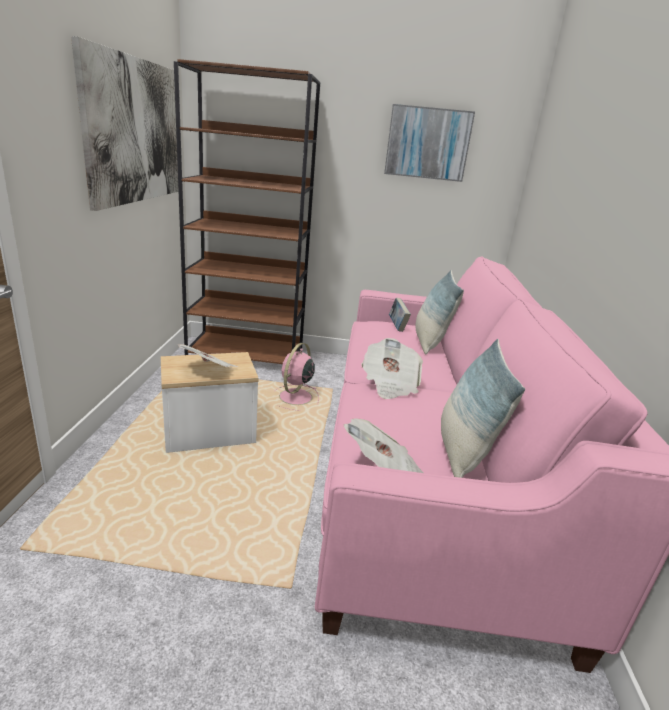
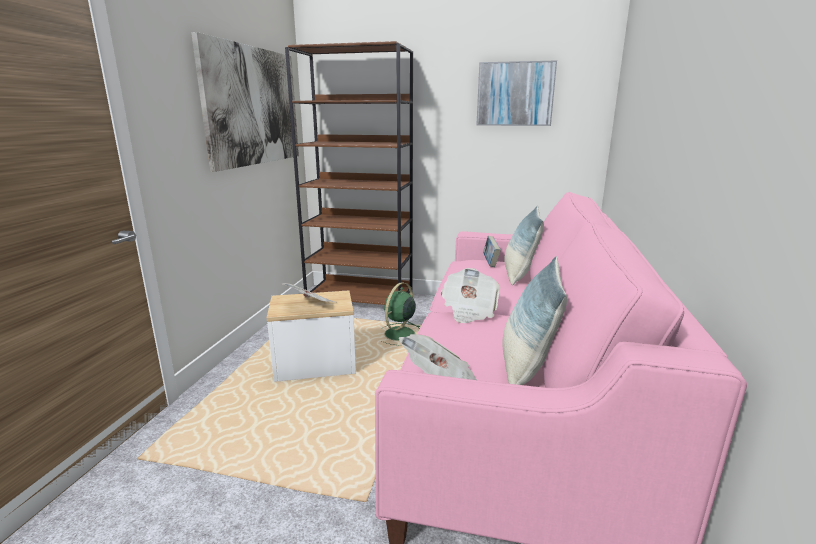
camera: 10 degrees right, 5 degrees down
(295, 398) = (399, 335): pink fan -> green fan

